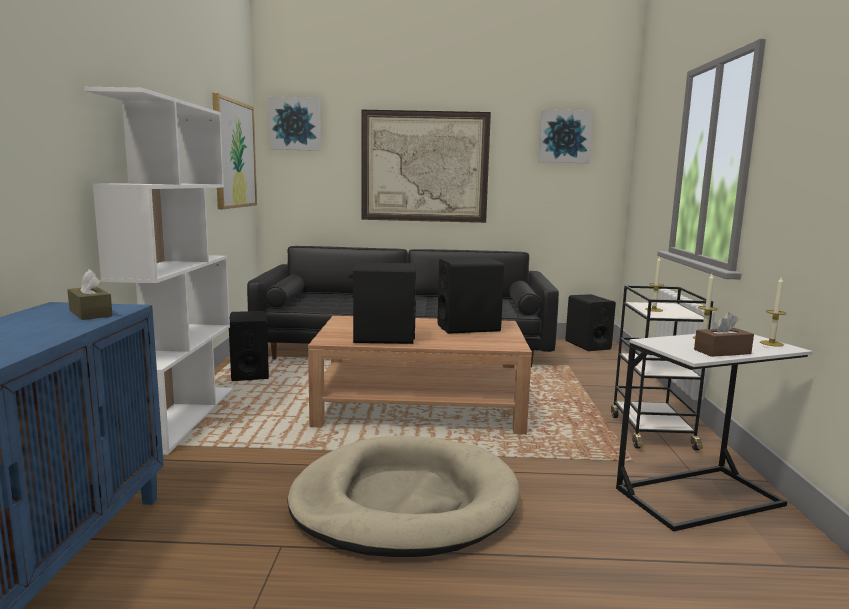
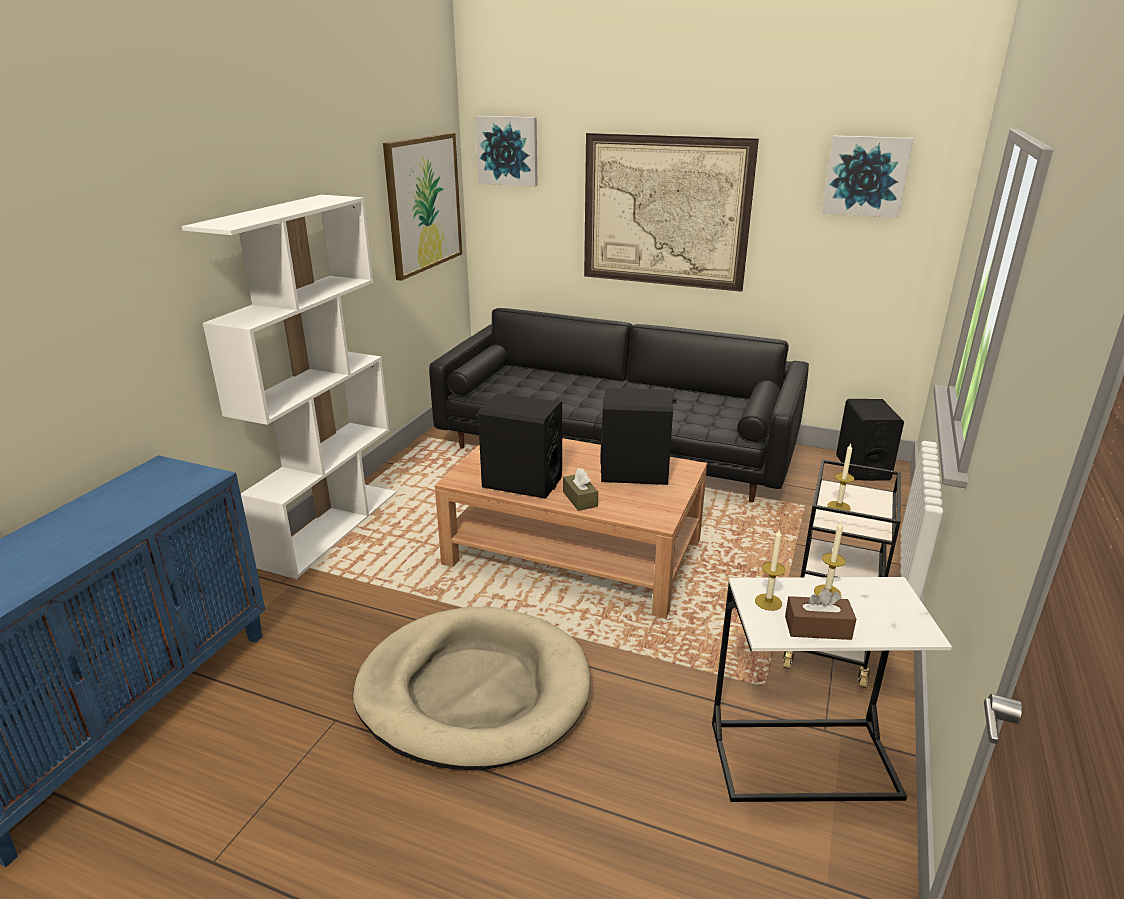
camera: 20 degrees right, 15 degrees up
(90, 313) = (173, 487): brown tissue box -> brown tissue box (580, 499)
(250, 373) = (426, 468): black speaker -> none
(771, 343) = (911, 619): candle -> candle (768, 602)

